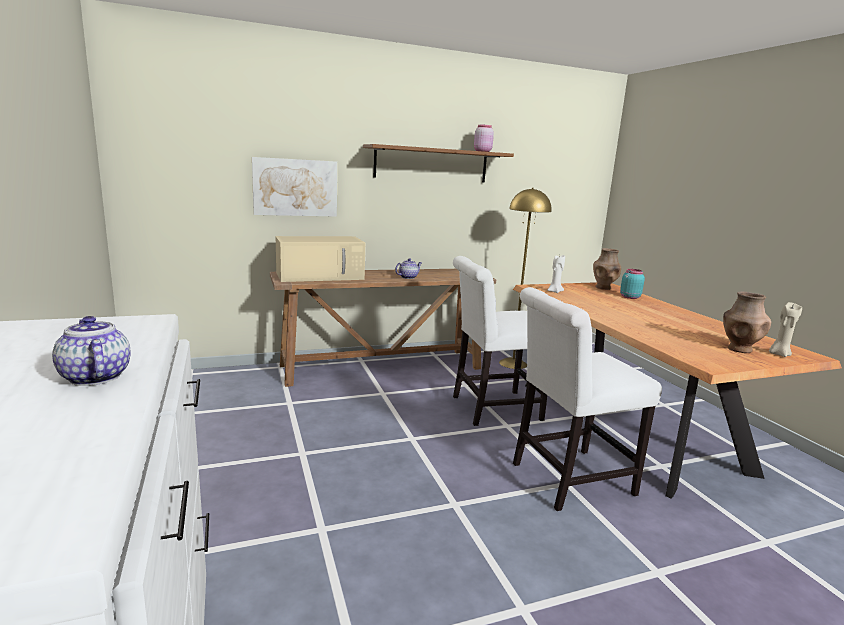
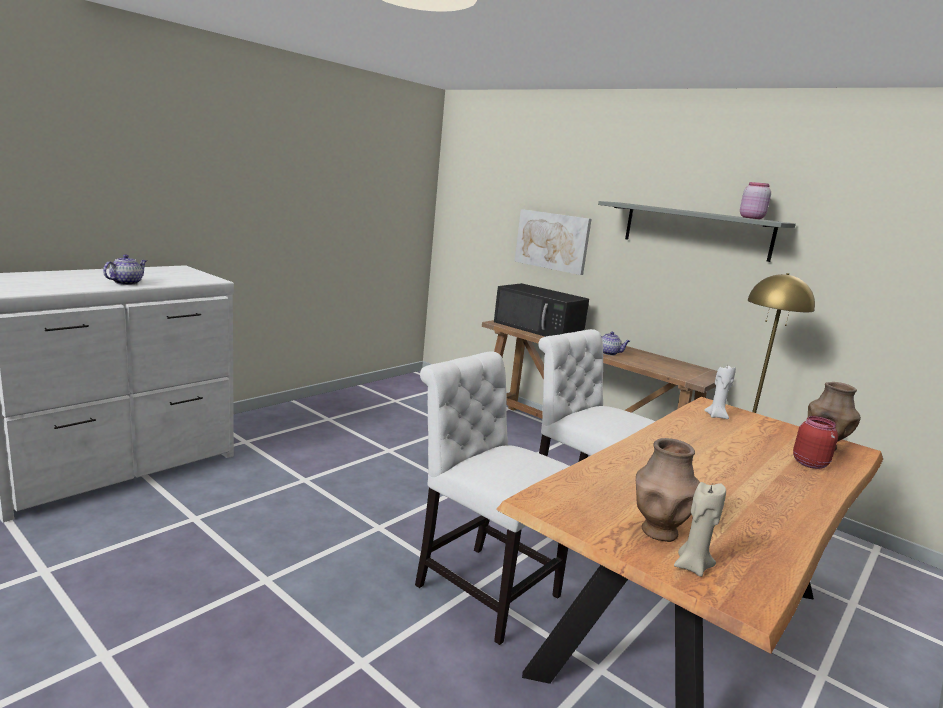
camera: 60 degrees right, 0 degrees up
(321, 276) = (539, 329): beige microwave -> black microwave
(431, 164) = (696, 231): brown shelf -> grey shelf
(629, 297) = (809, 463): turquoise jar -> red jar

